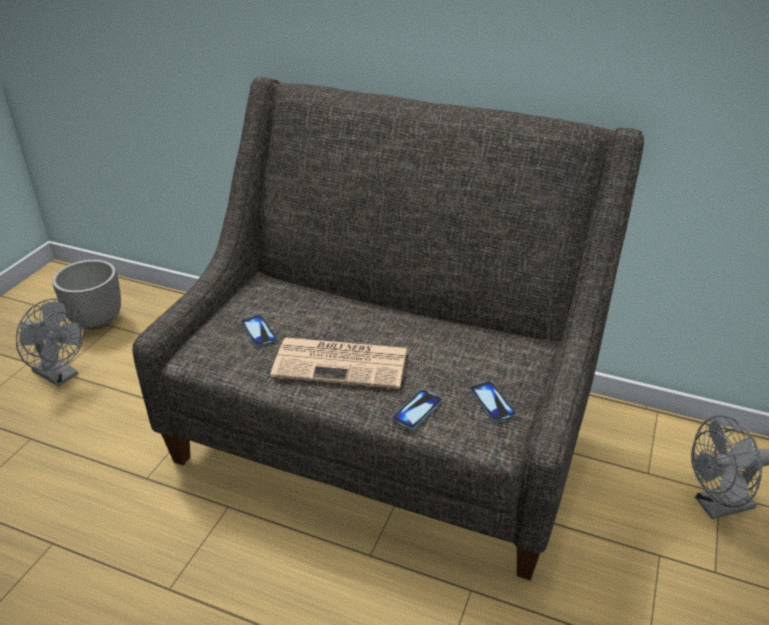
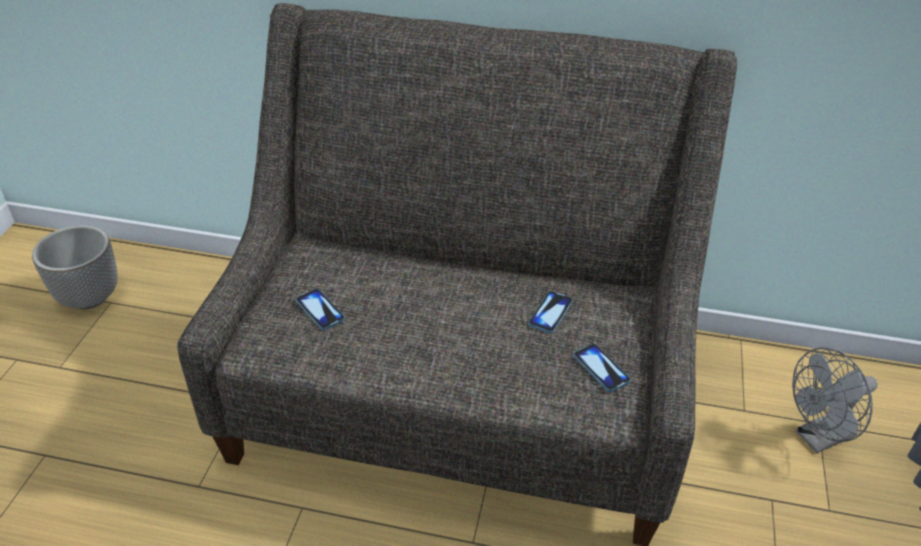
camera: 10 degrees left, 5 degrees up
(61, 375) = (62, 371): grey fan -> none
(343, 363) = (427, 339): newspaper -> none
(417, 410) = (523, 388): phone -> phone (550, 313)

